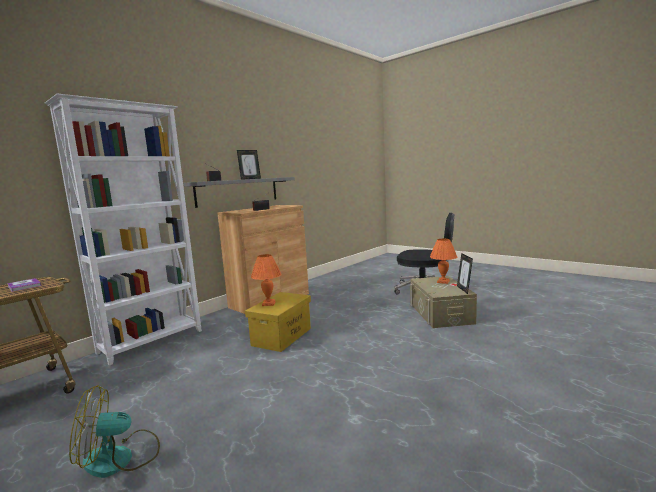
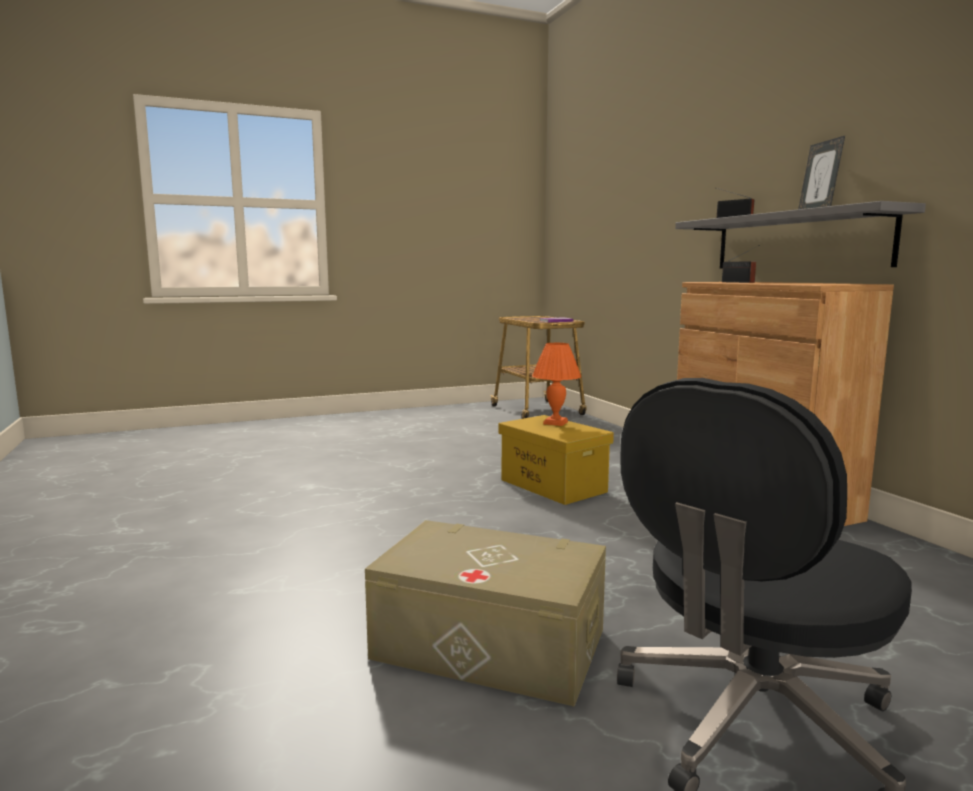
camera: 115 degrees right, 0 degrees up
(120, 458) = (400, 431): fan -> none
(152, 342) = (616, 437): white bookcase -> none
(443, 281) = (520, 571): orange table lamp -> none
(464, 289) = (414, 567): picture frame -> none

